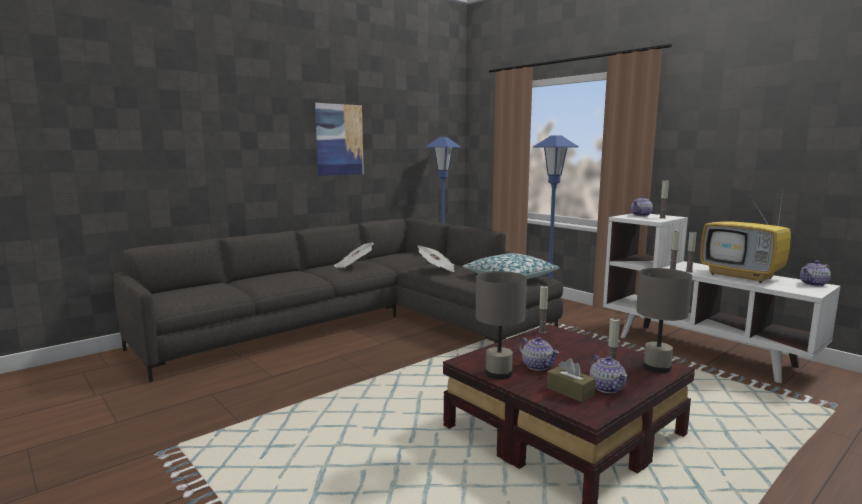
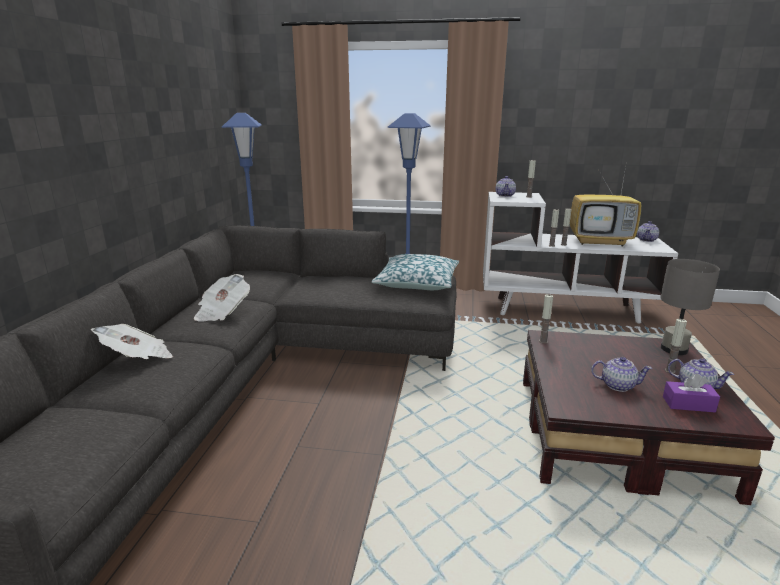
camera: 40 degrees left, 10 degrees up
(339, 140) = (126, 124): picture -> none
(437, 269) = (331, 290): newspaper -> newspaper (138, 358)
(498, 373) = (614, 410): grey table lamp -> none
(570, 391) = (688, 404): brown tissue box -> purple tissue box

